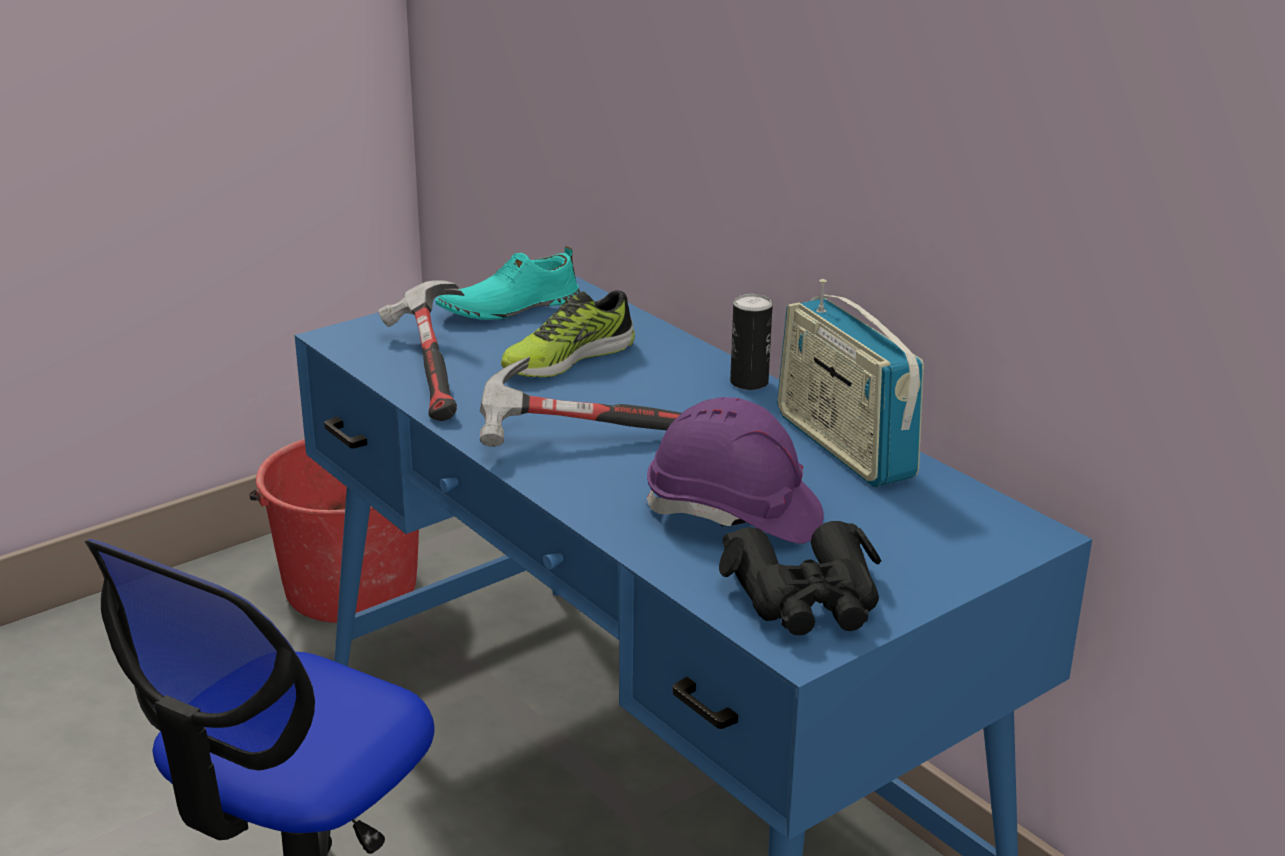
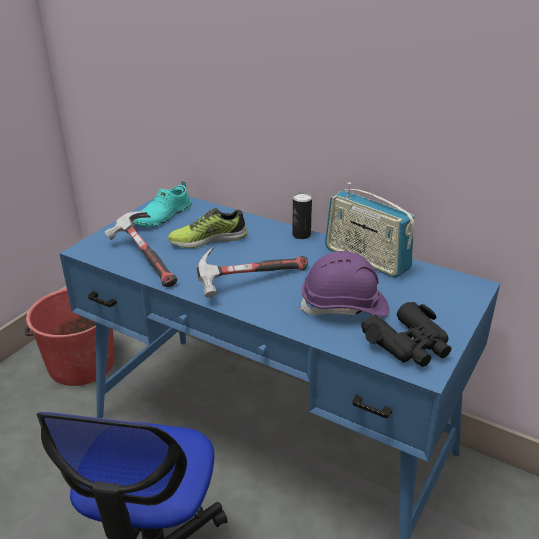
camera: 20 degrees left, 5 degrees up
(566, 358) = (208, 239): shoe -> shoe turned 45 degrees clockwise

